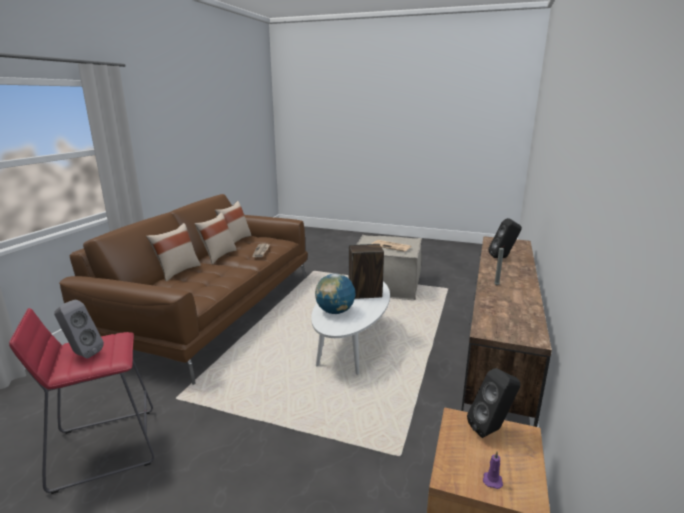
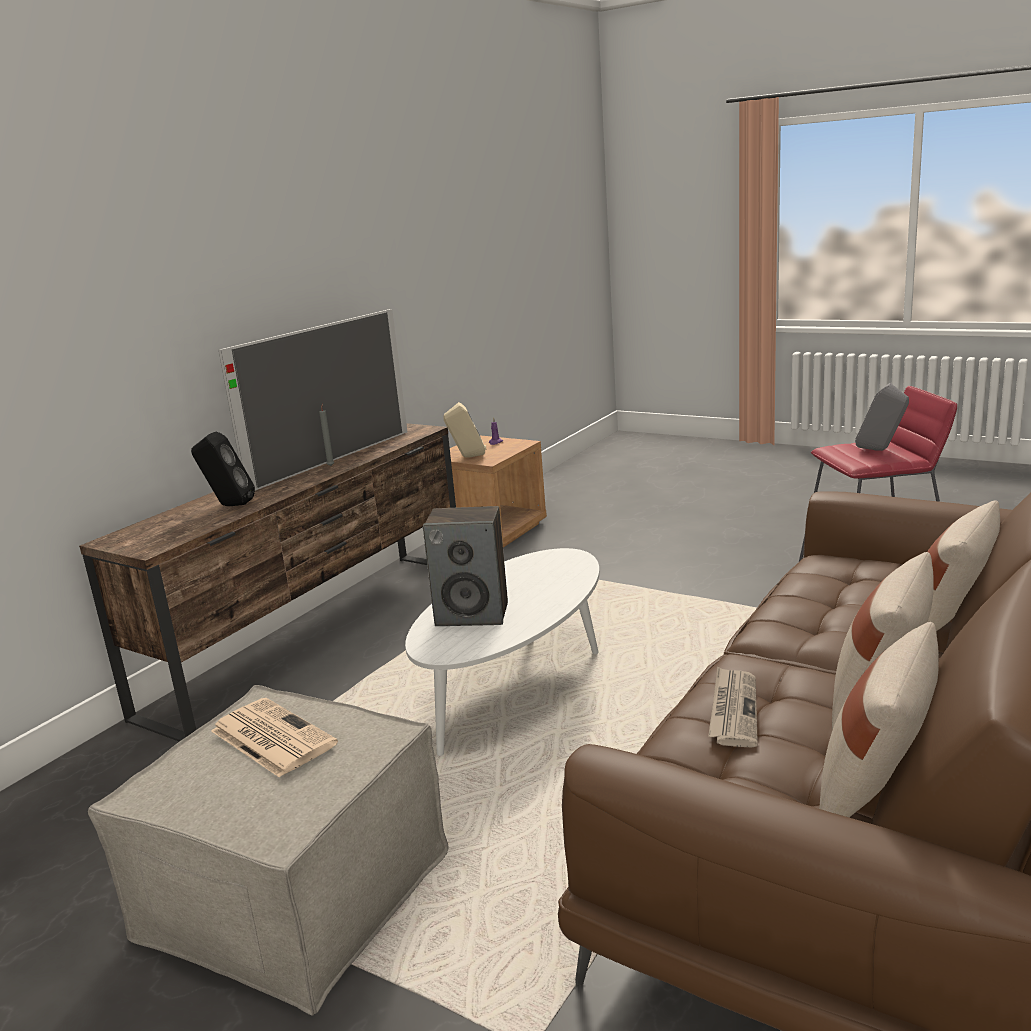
camera: 165 degrees left, 0 degrees up
(335, 312) = (551, 580): globe -> none
(491, 429) = (467, 457): black speaker -> beige speaker
(505, 291) = (333, 460): none -> television

